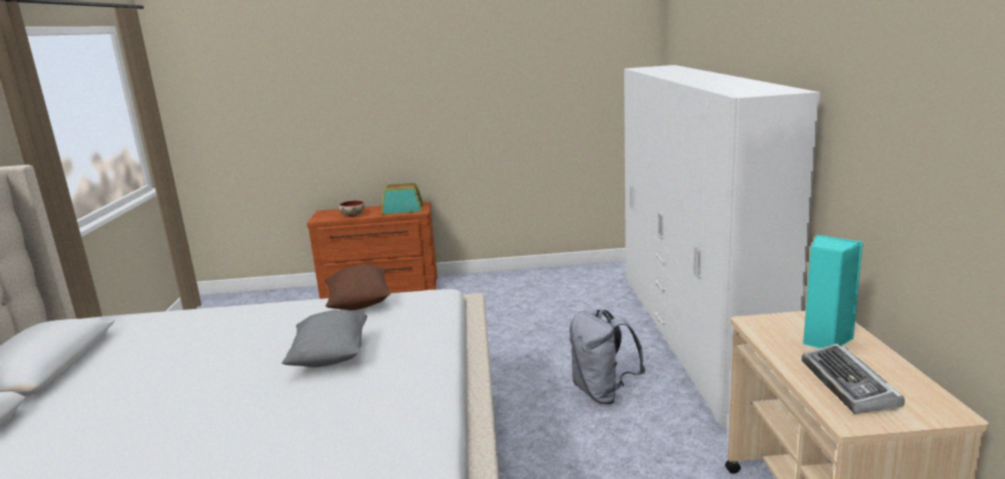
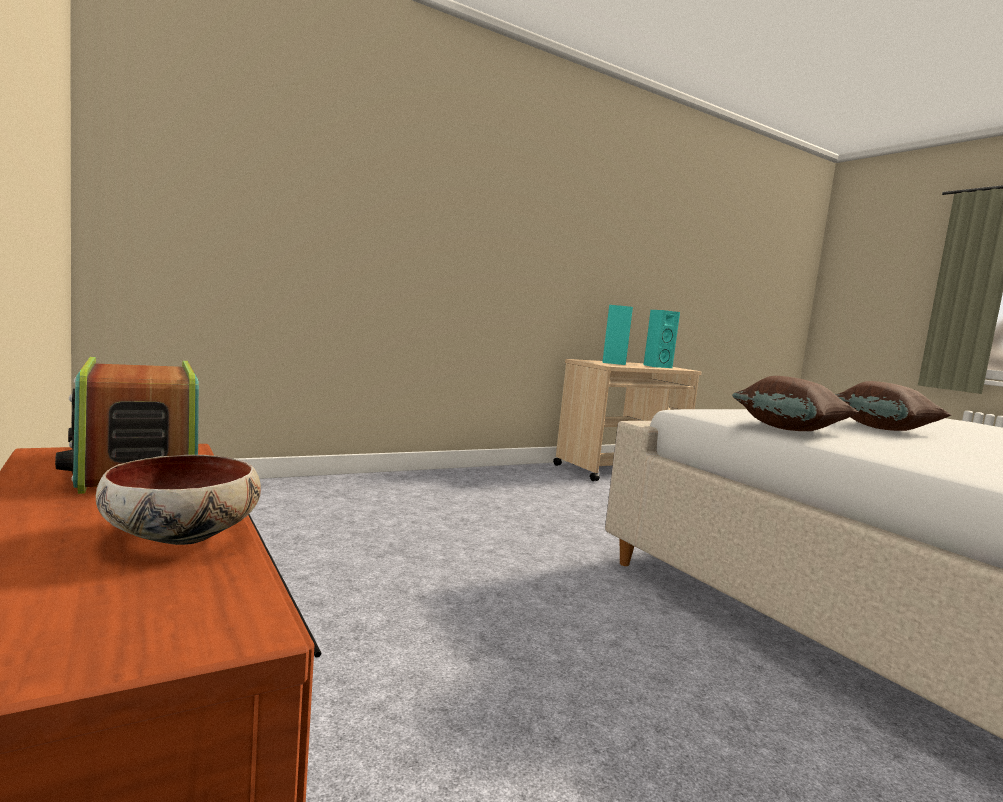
camera: 120 degrees left, 10 degrees down
(330, 357) = (884, 429): grey pillow -> brown pillow
(603, 393) = (537, 512): grey backpack -> none
(690, 334) = (381, 483): white wardrobe -> none
(849, 386) = (656, 366): keyboard -> turquoise speaker

